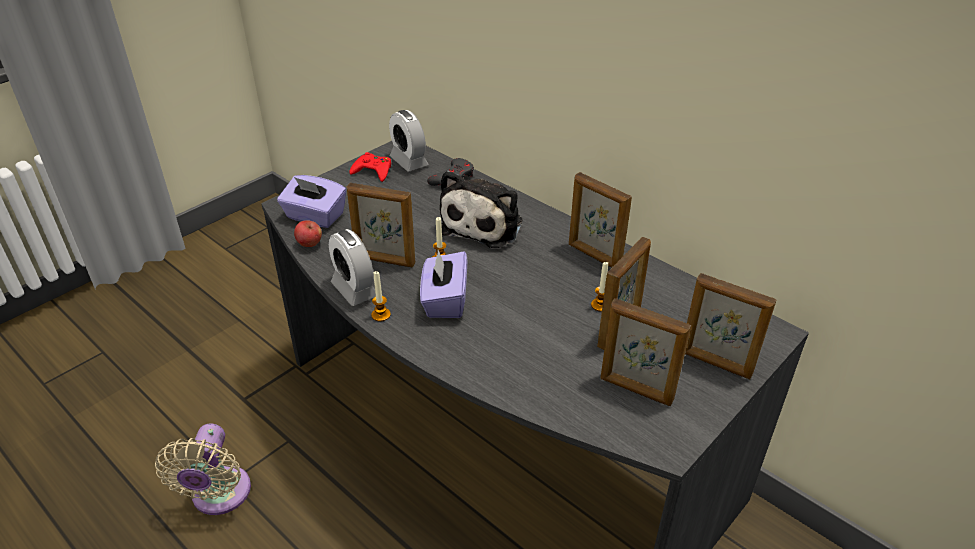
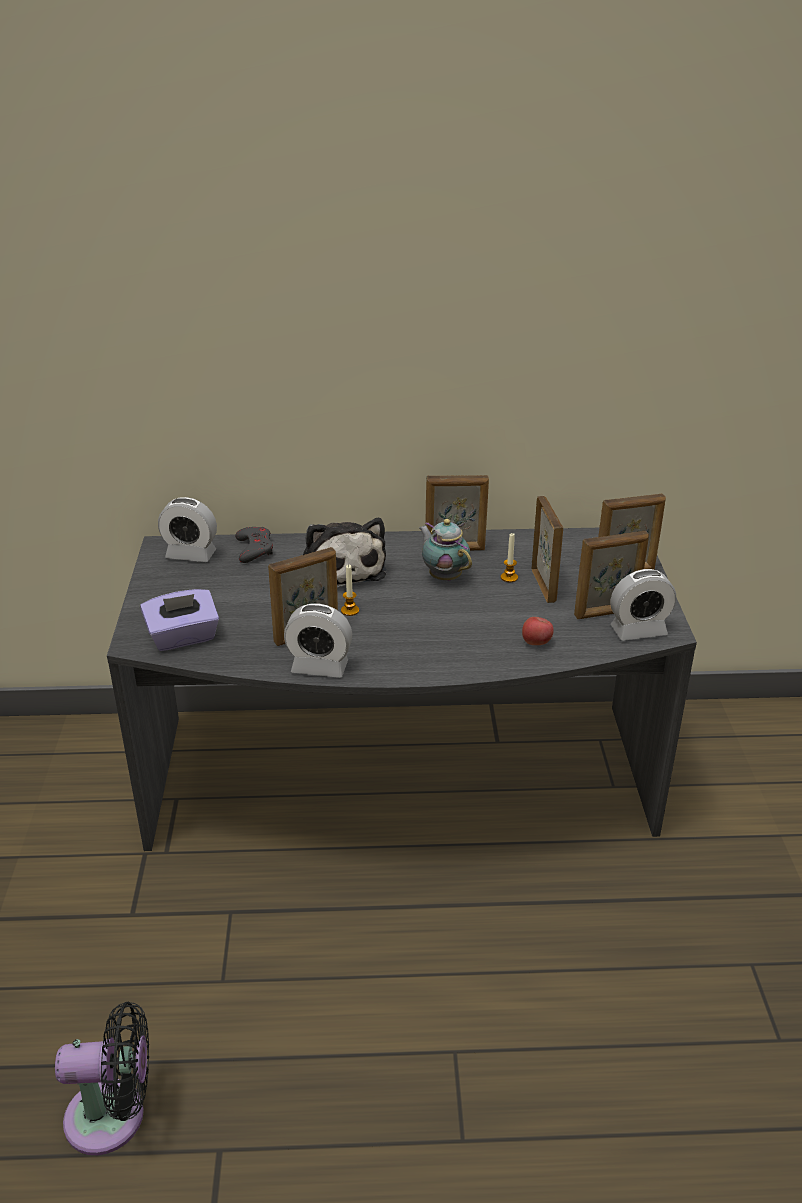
camera: 45 degrees left, 5 degrees down
(89, 514) = (114, 1116): none -> black fan
(219, 496) = (229, 999): beige fan -> none
(309, 244) = (219, 659): apple -> apple (536, 642)
(373, 171) = (171, 577): red game controller -> none
(381, 315) = (372, 671): candle -> none
(445, 300) = (402, 634): purple tissue box -> none
(549, 273) = (444, 576): none -> teapot
(639, 426) = (638, 631): none -> alarm clock

